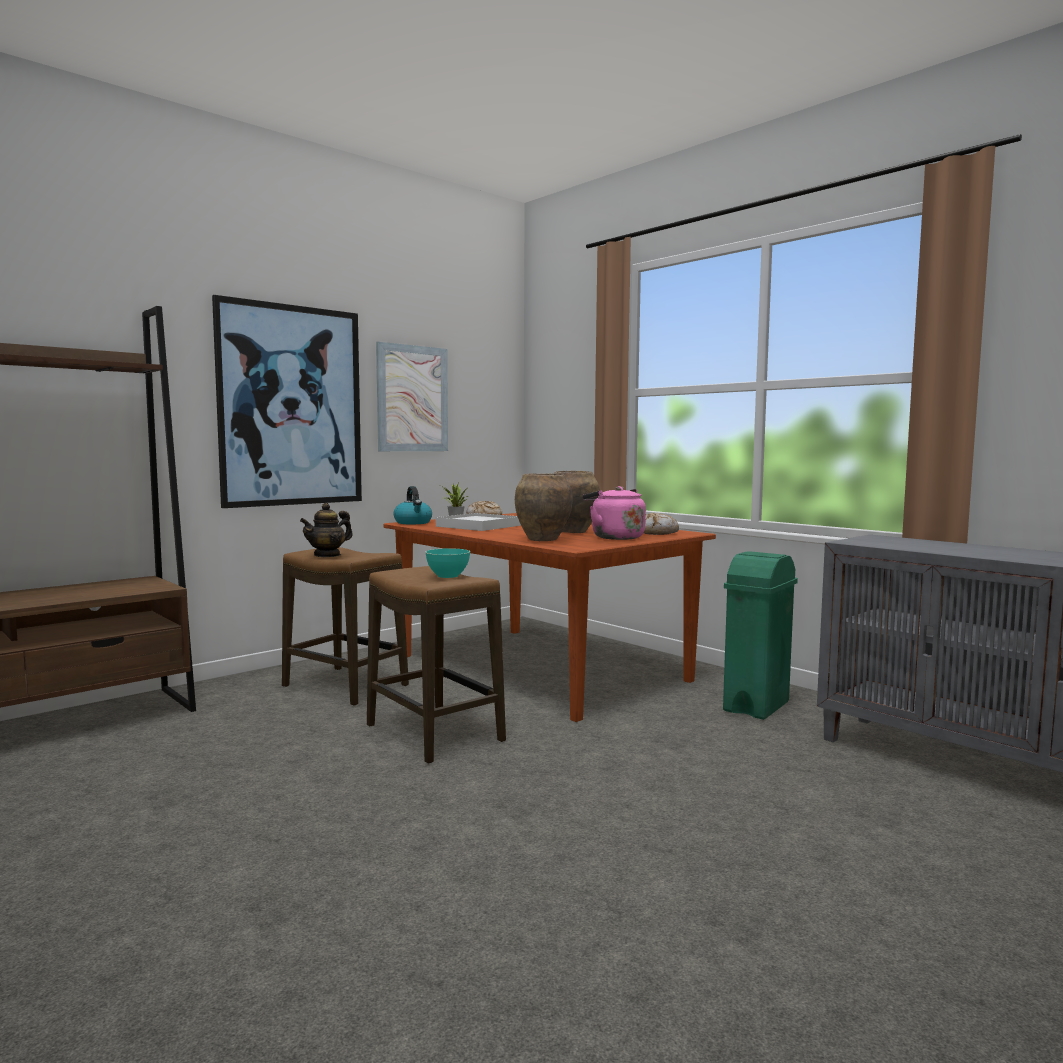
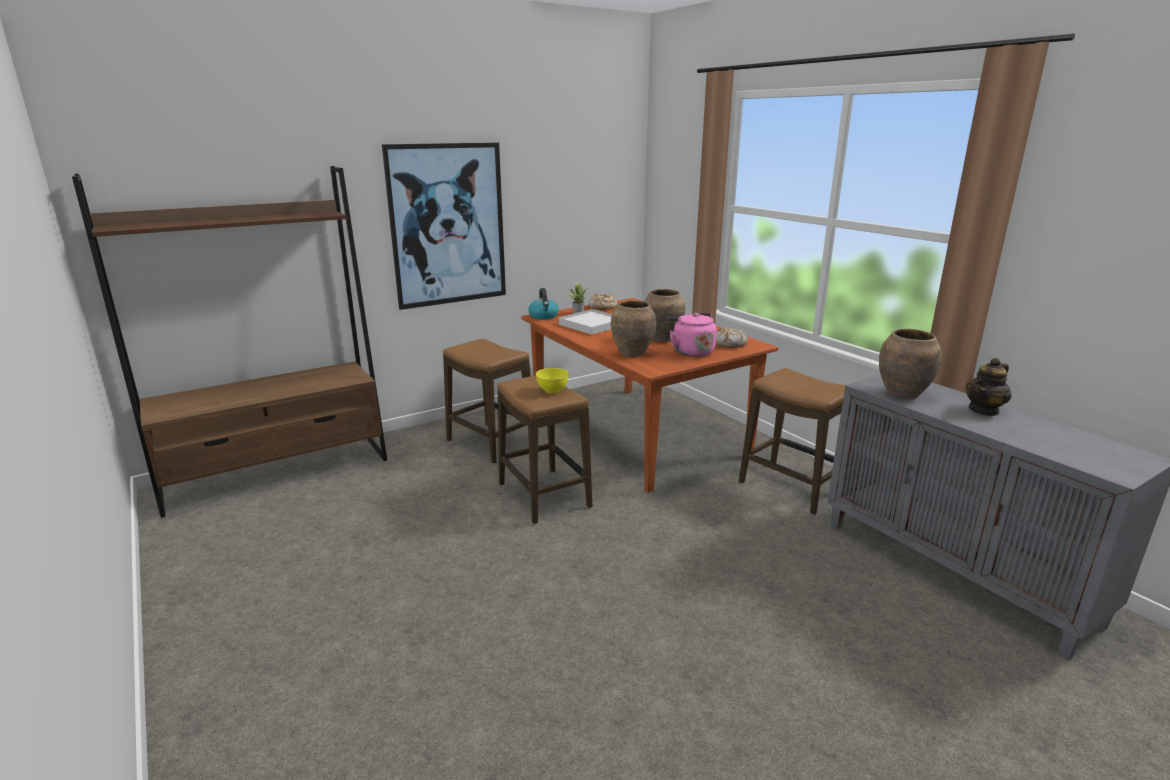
camera: 10 degrees right, 15 degrees up
(327, 555) = (474, 353): teapot -> teapot (984, 410)
(412, 398) = (546, 207): picture -> none
(448, 576) = (552, 390): turquoise bowl -> yellow bowl
(755, 706) = (791, 487): green trash can -> stool
(897, 545) = (903, 394): none -> brown vase

